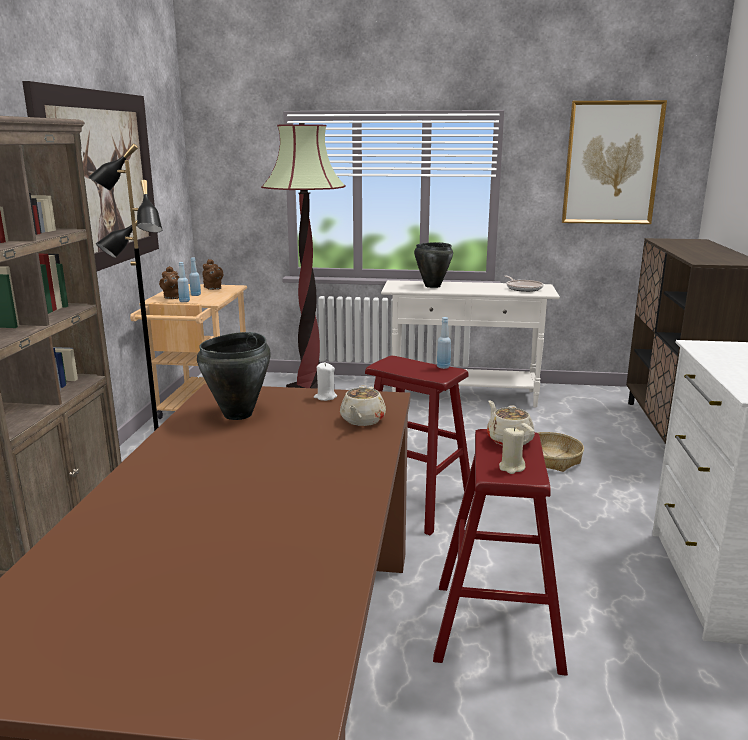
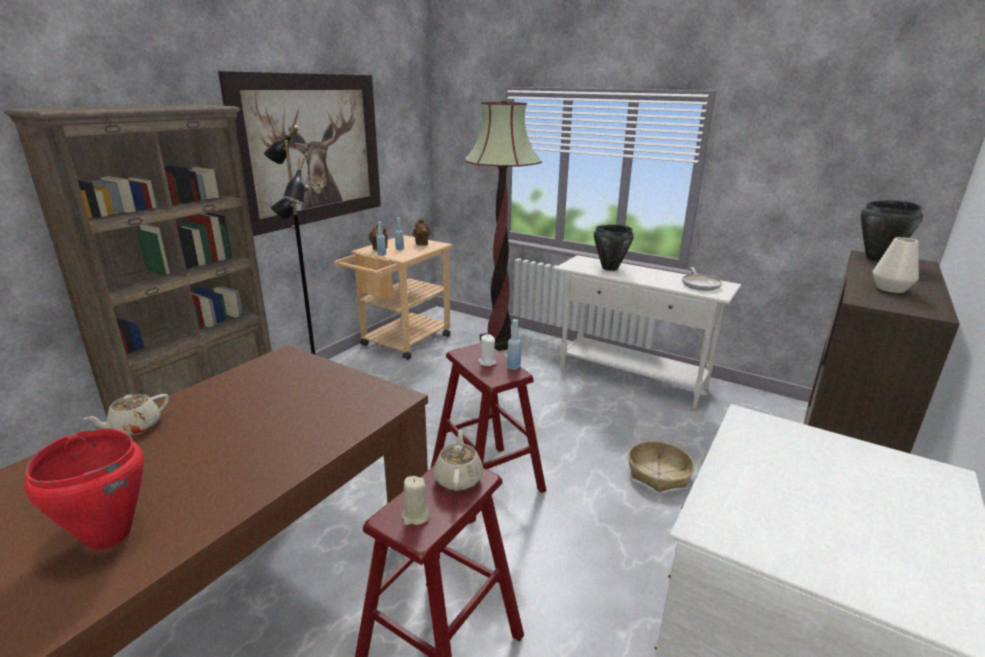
camera: 25 degrees right, 5 degrees up
(239, 414) = (265, 385): black cooking pot -> black cooking pot (878, 259)
(280, 537) = (108, 537): none -> red cooking pot
(325, 397) = (351, 382): white candle -> white candle (487, 362)
(362, 420) = (343, 418): beige teapot -> beige teapot (135, 427)
(611, 163) = (836, 157): picture -> none
(706, 254) = (890, 289): none -> white vase

